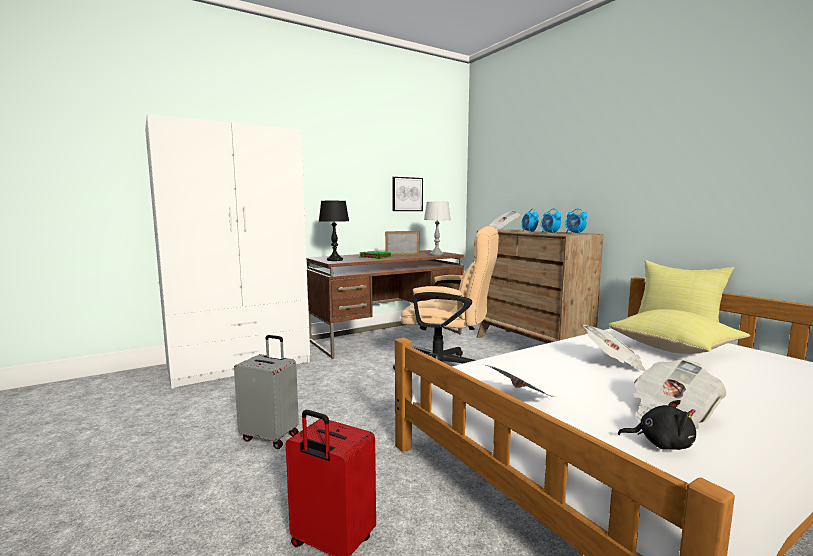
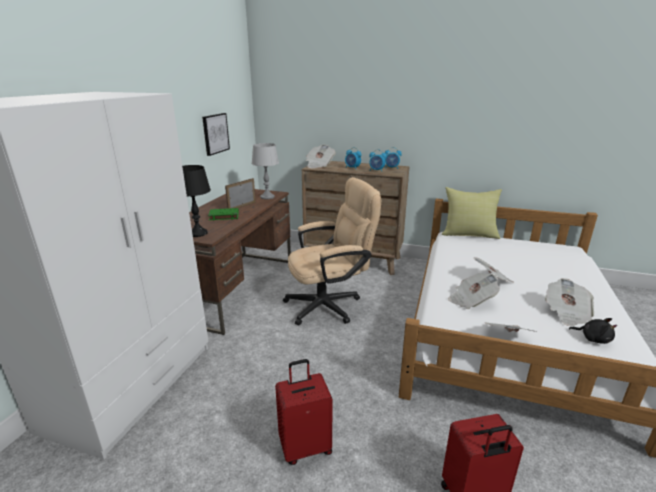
camera: 40 degrees left, 15 degrees up
(271, 436) = (305, 446): grey suitcase -> red suitcase
(542, 368) = (471, 301): none -> newspaper
(660, 444) = (593, 338): black plush toy -> black plush toy turned 60 degrees clockwise
(675, 349) = (495, 254): yellow pillow -> none

